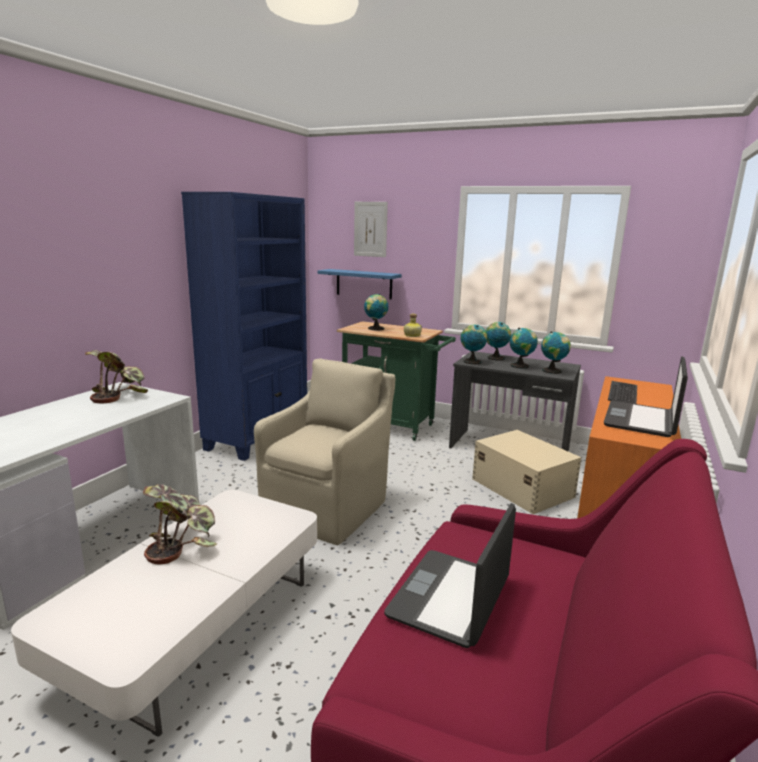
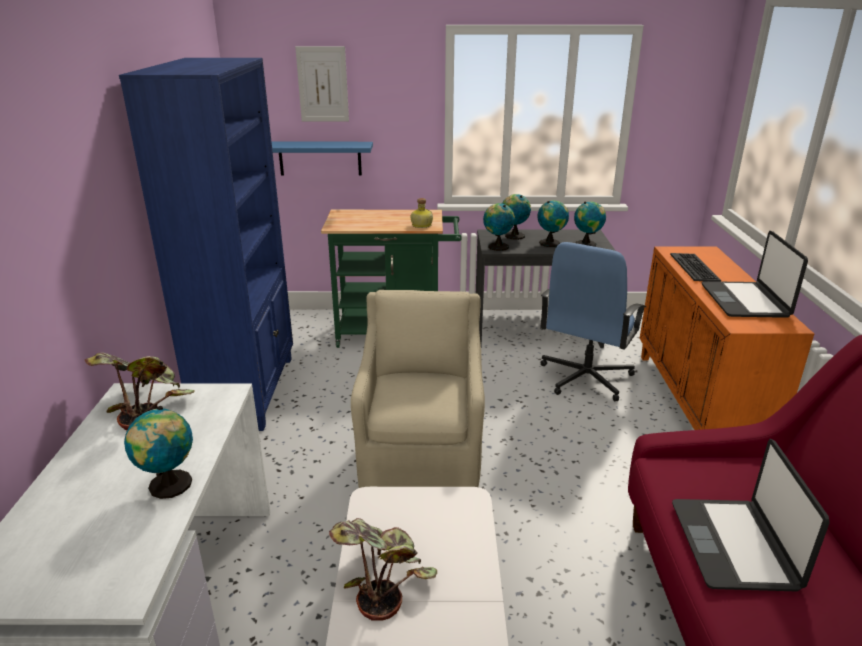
camera: 25 degrees left, 10 degrees up
(375, 329) = (365, 221): globe -> globe (169, 487)
(521, 487) = (585, 378): beige storage box -> blue office chair

